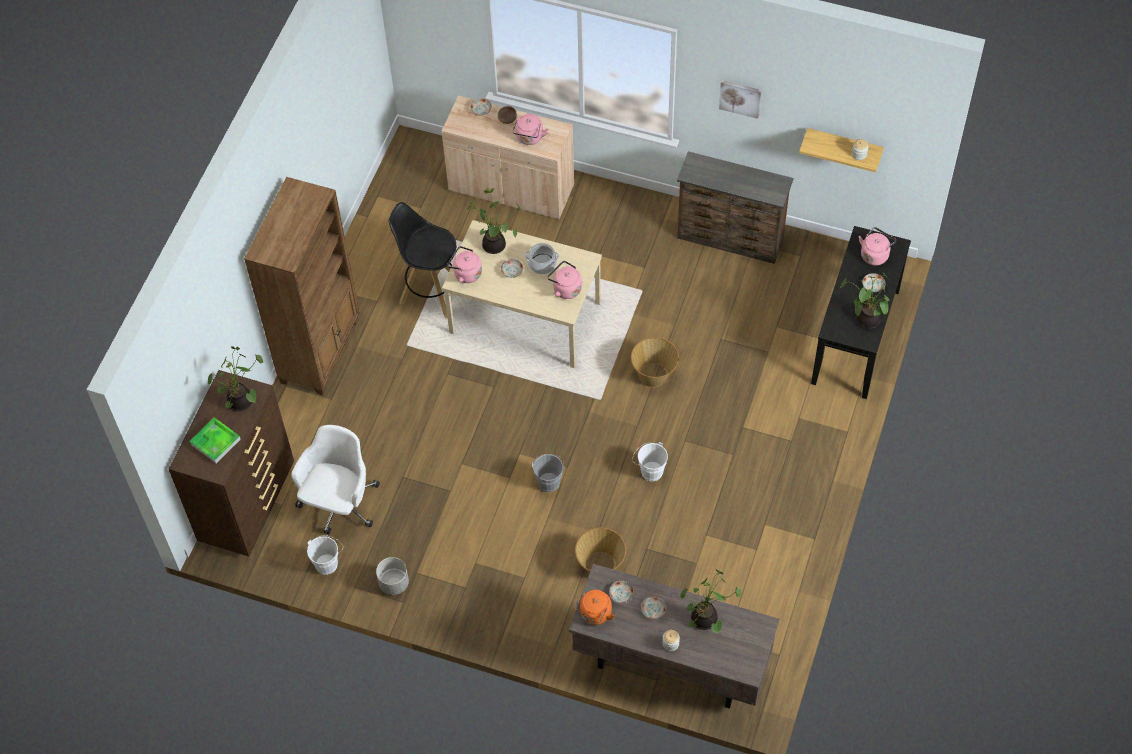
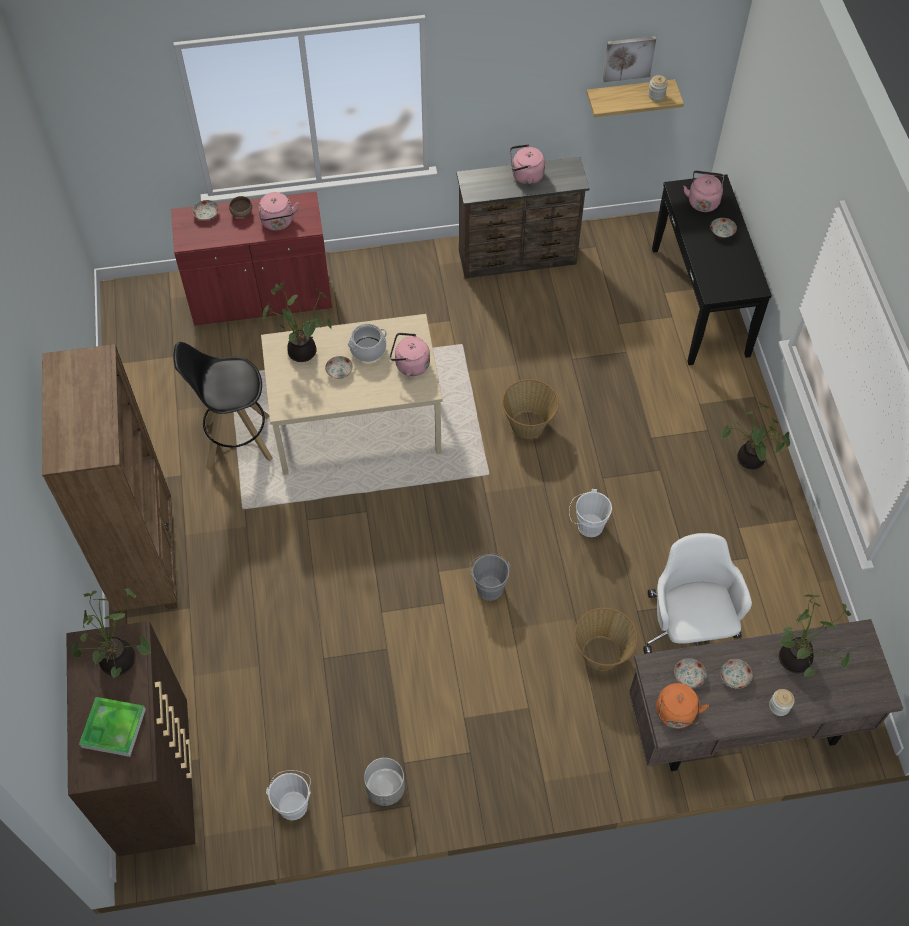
camera: 30 degrees left, 0 degrees up
(339, 504) = (268, 725): white office chair -> white office chair (688, 628)
(466, 273) = (288, 394): pink kettle -> pink kettle (525, 176)
(511, 188) = (261, 297): beige cabinet -> red cabinet
(740, 98) = (507, 80): picture -> picture (628, 58)
(865, 319) = (738, 267): potted plant -> potted plant (748, 460)

